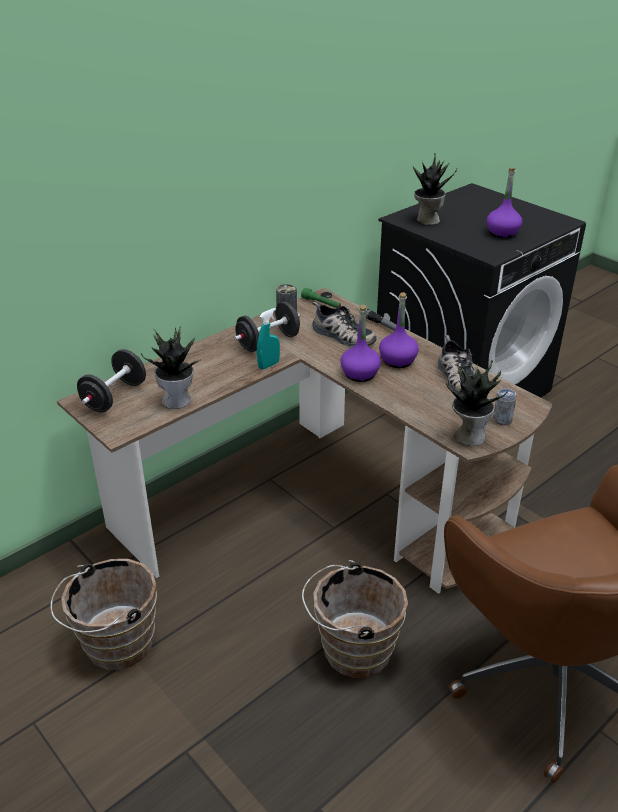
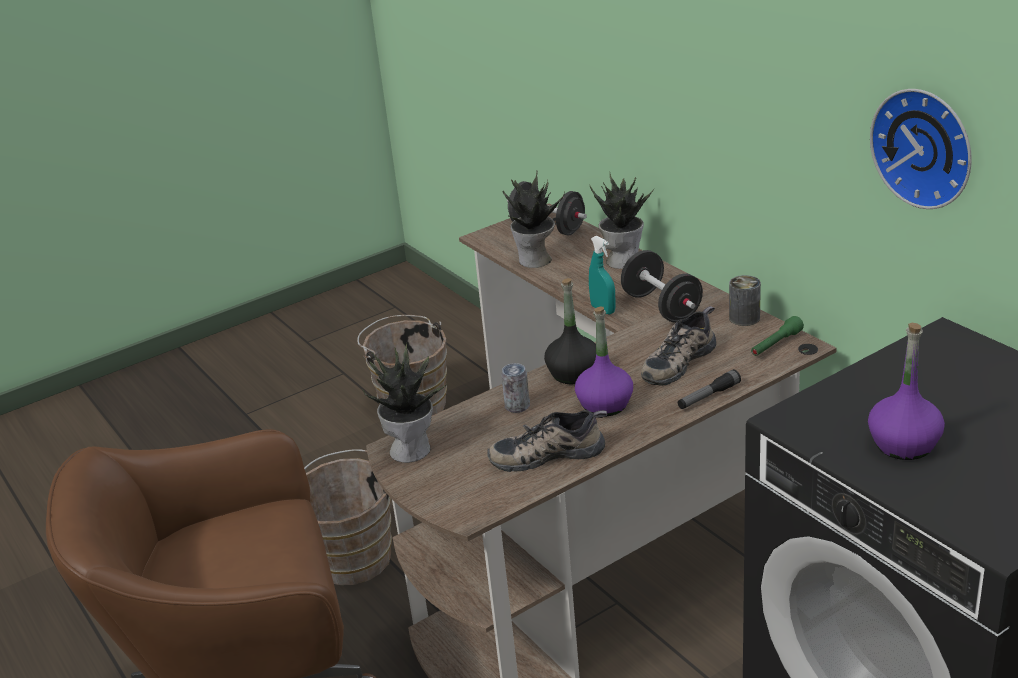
camera: 100 degrees right, 5 degrees down
(357, 133) = (926, 146): none -> wall clock
(360, 374) = (573, 373): purple bottle -> black bottle
(427, 220) = (947, 364): potted plant -> potted plant (622, 260)
(502, 420) = (437, 481): can -> can (517, 406)

